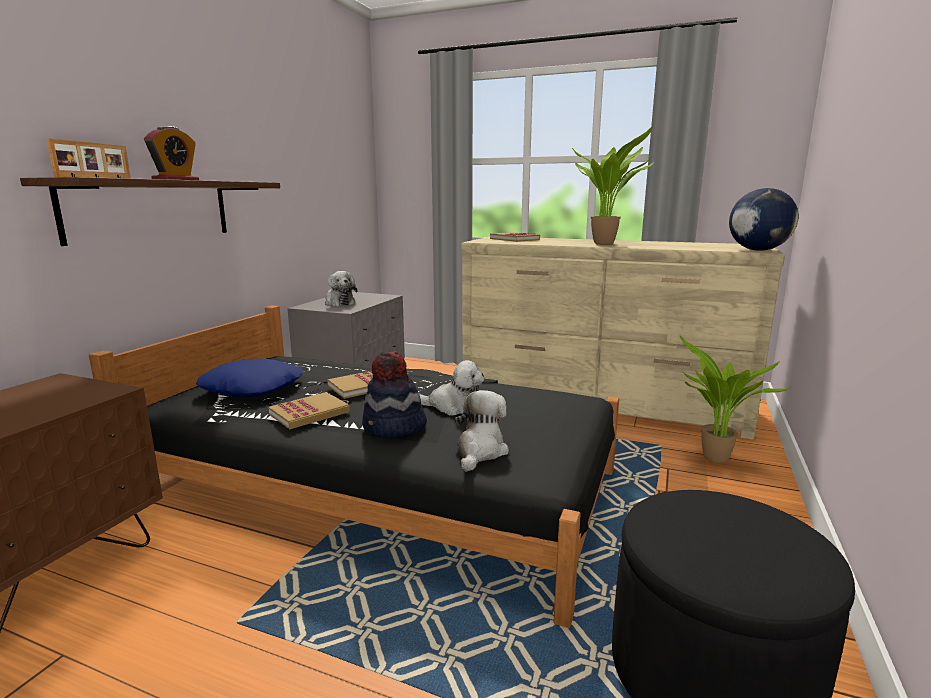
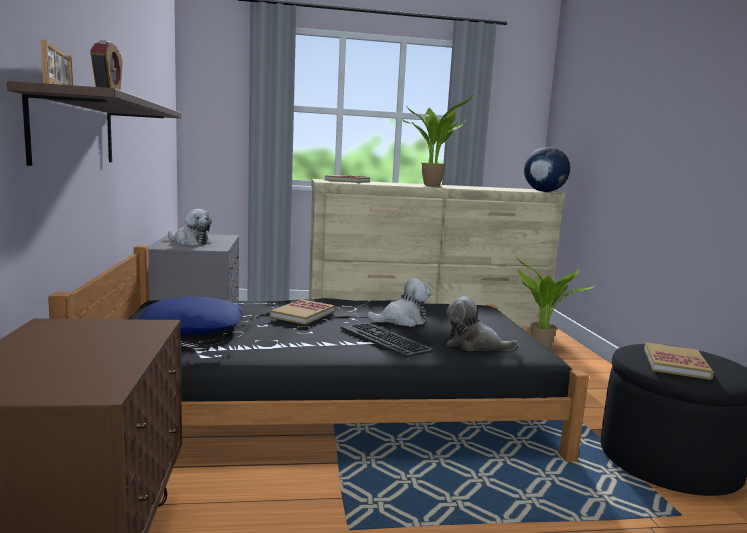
camera: 30 degrees left, 5 degrees down
(309, 413) = (295, 339): book -> book (675, 364)
(394, 428) = (385, 340): hat -> keyboard
(480, 451) = (474, 345): plush toy -> plush toy turned 60 degrees counterclockwise

